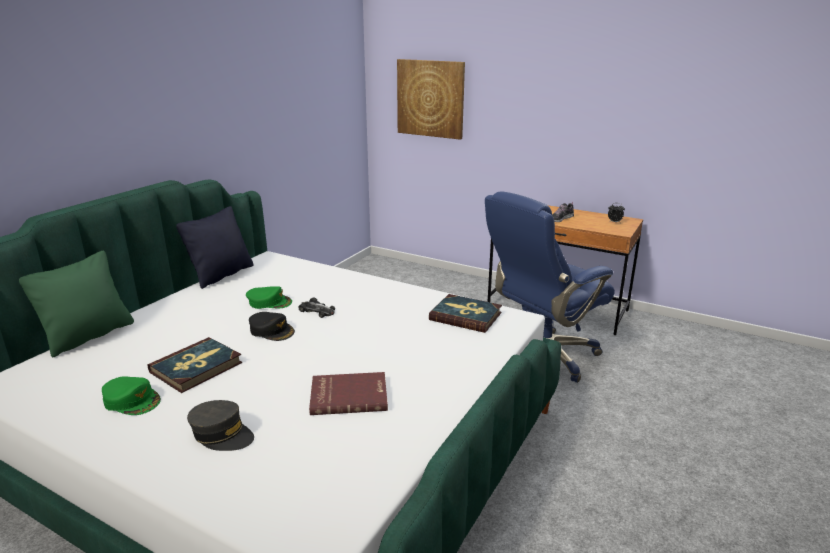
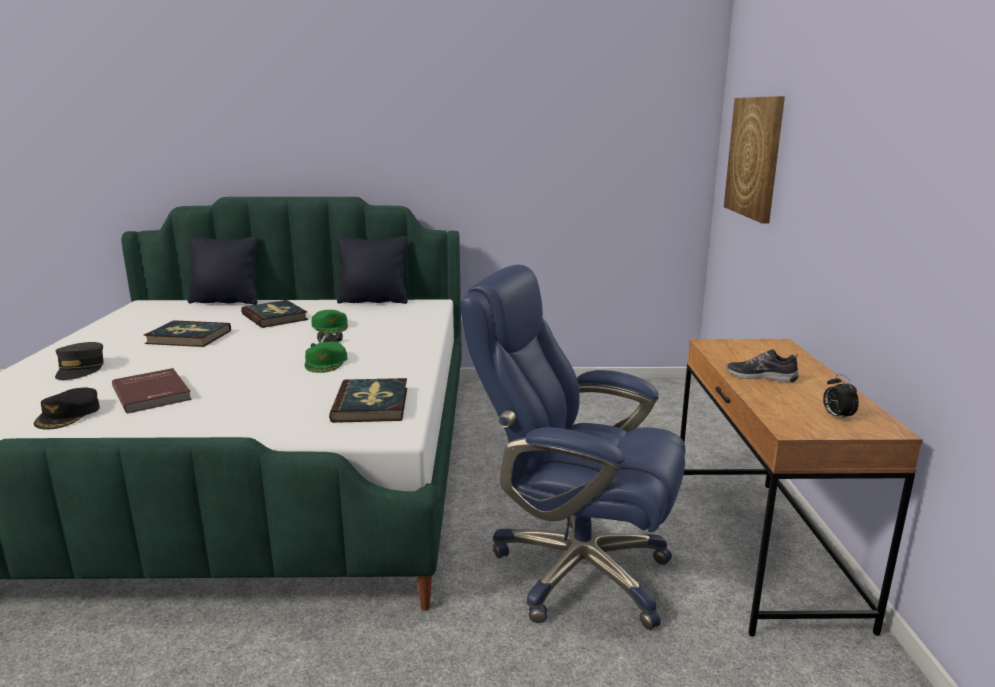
camera: 60 degrees right, 5 degrees down
(89, 336) = (226, 301): green pillow -> black pillow
(132, 400) = (130, 335): green cap -> green cap (326, 362)
(197, 320) = (275, 317): none -> book
(272, 330) = (271, 341): black cap -> black cap (69, 415)

